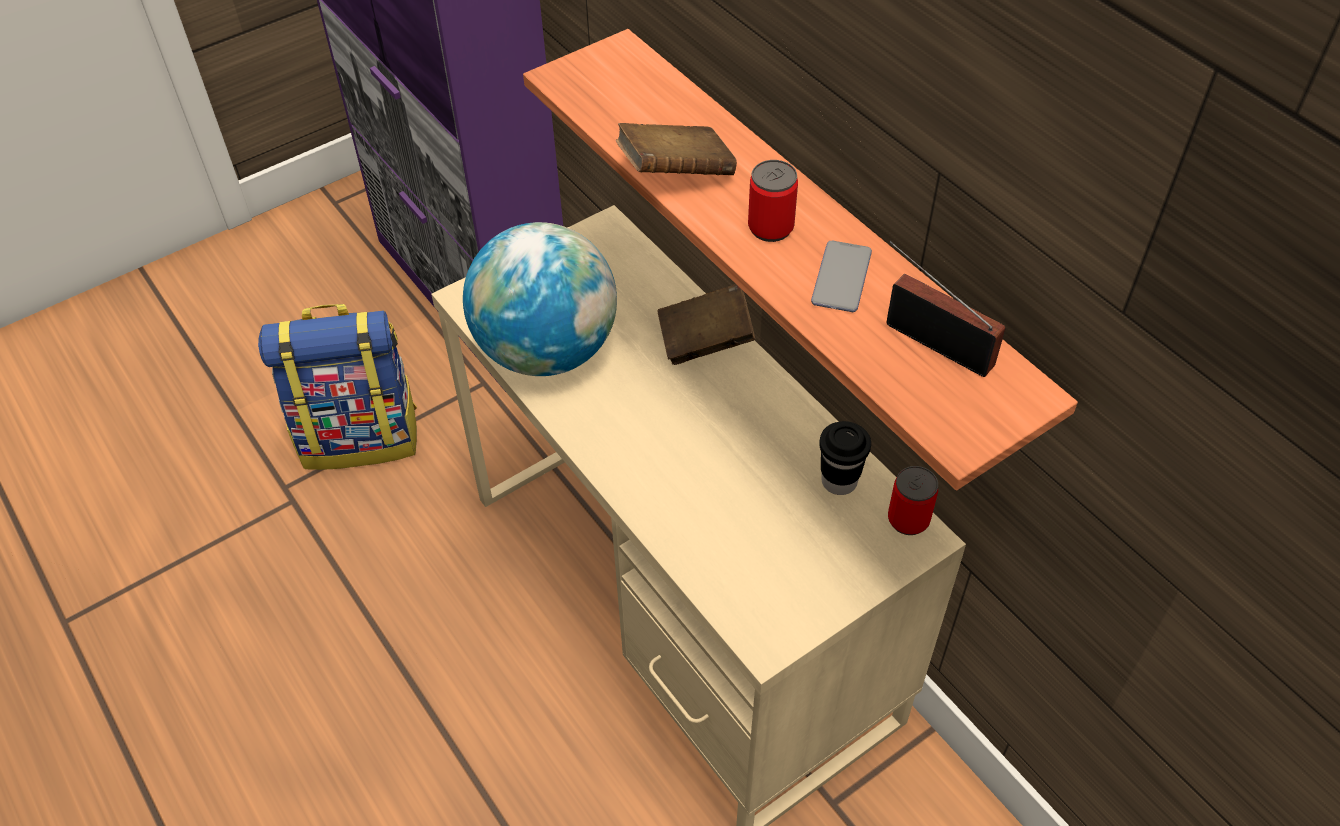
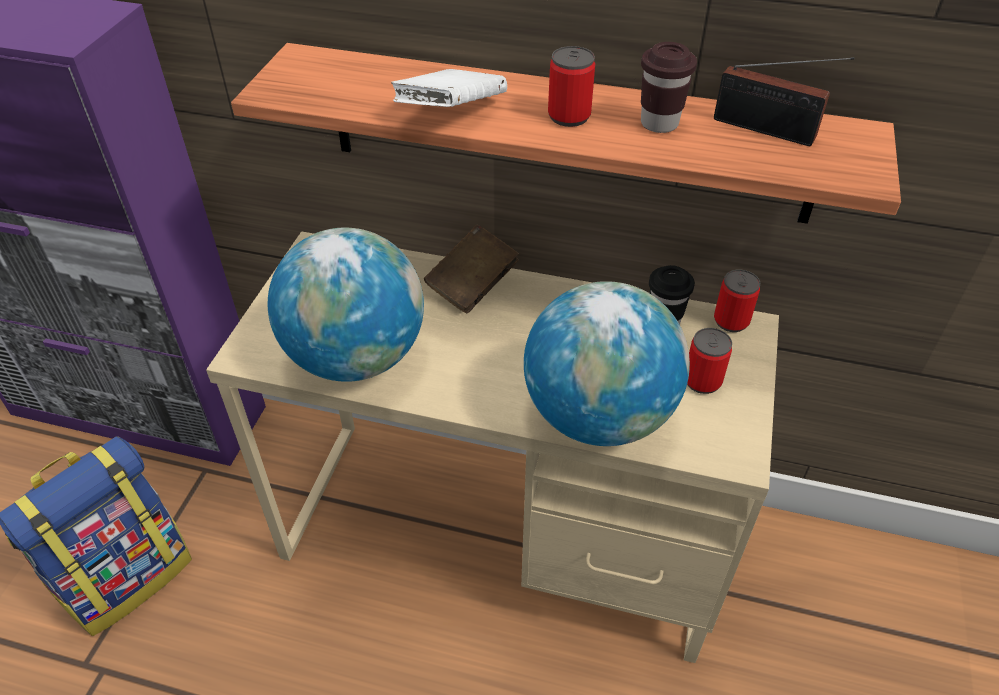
camera: 40 degrees left, 5 degrees down
(676, 172) = (451, 113): brown book -> white book
(686, 525) = (598, 415): none -> globe
(812, 556) = (702, 381): none -> can
(841, 278) = (659, 123): phone -> brown cup
(934, 341) = (769, 131): radio -> radio turned 150 degrees counterclockwise

